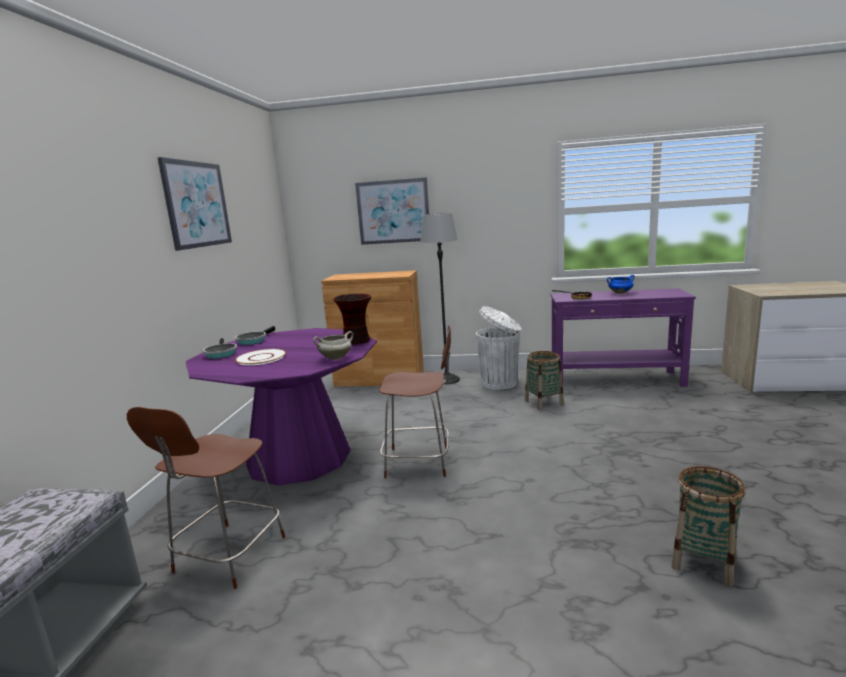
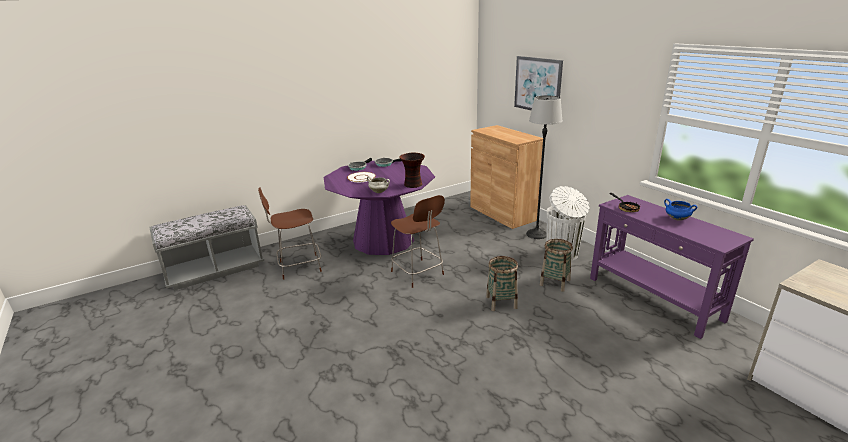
camera: 50 degrees right, 10 degrees up
(197, 204) = (377, 74): picture -> none
(703, 561) = (417, 401): basket -> basket (501, 302)

